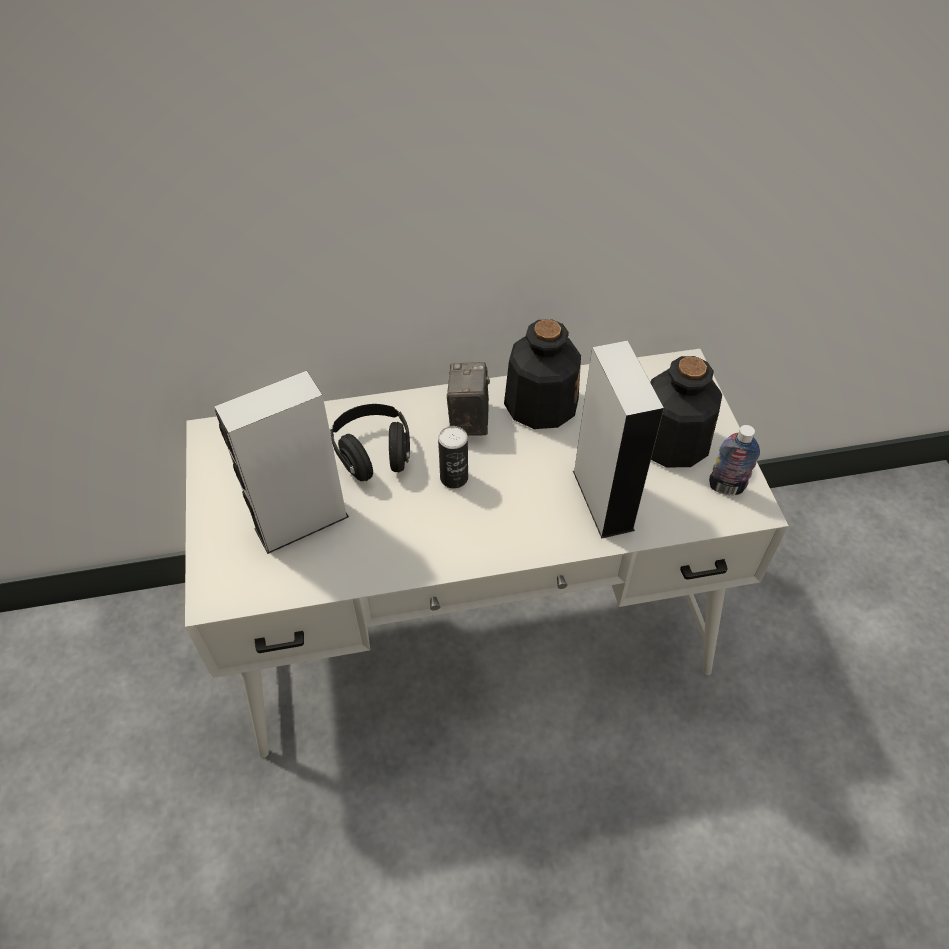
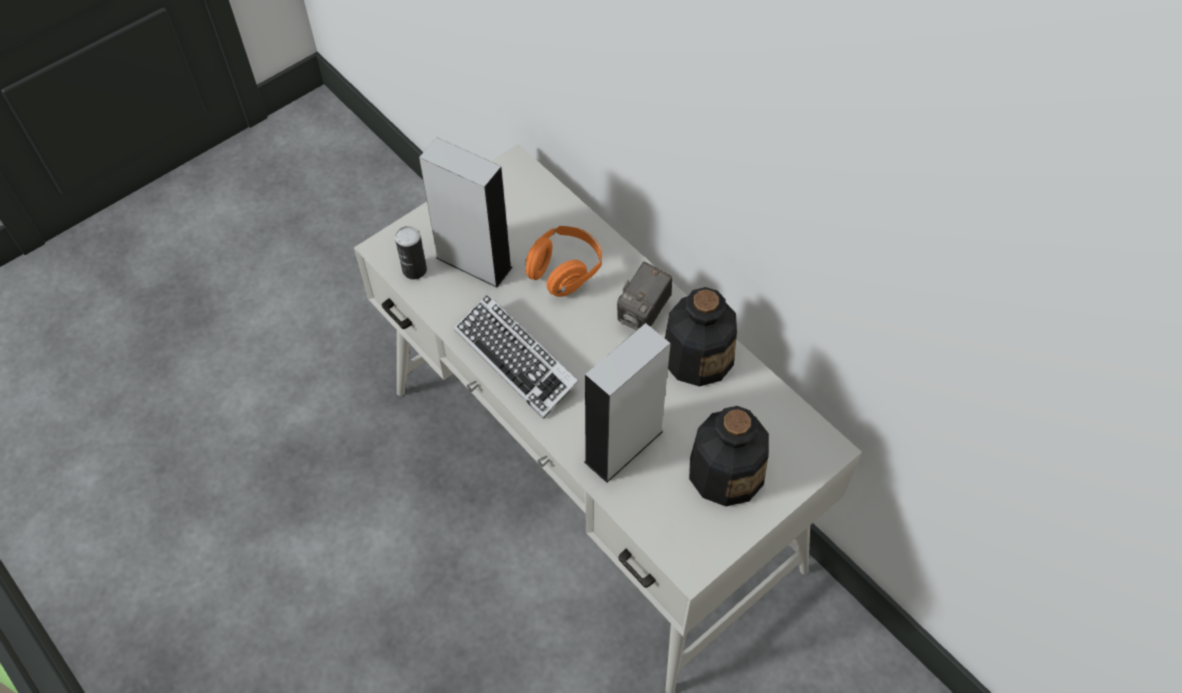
camera: 60 degrees right, 5 degrees up
(373, 454) = (564, 271): black headphones -> orange headphones
(448, 539) = (516, 359): none -> keyboard
(454, 478) = (577, 334): can -> can (414, 270)
(468, 419) = (643, 314): camera -> camera turned 150 degrees clockwise
(726, 487) = (701, 535): bottle -> none

